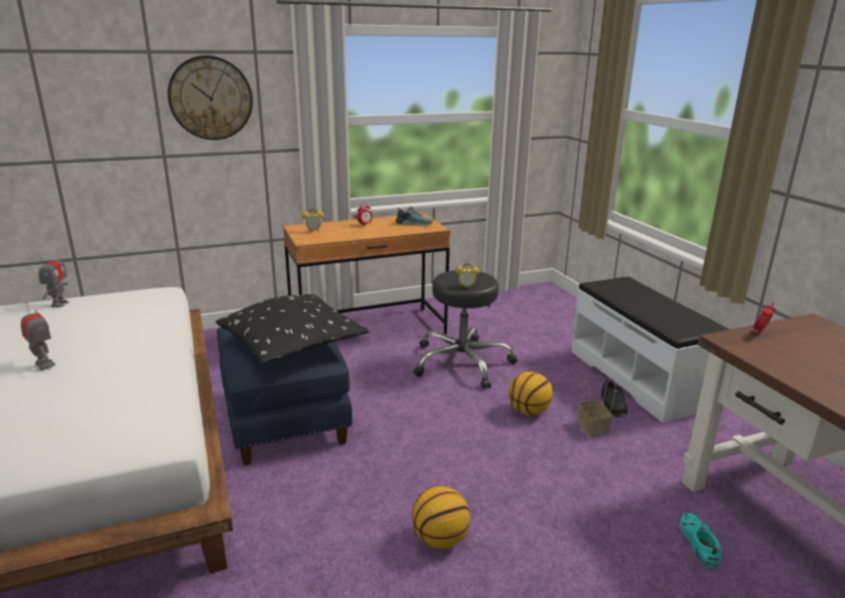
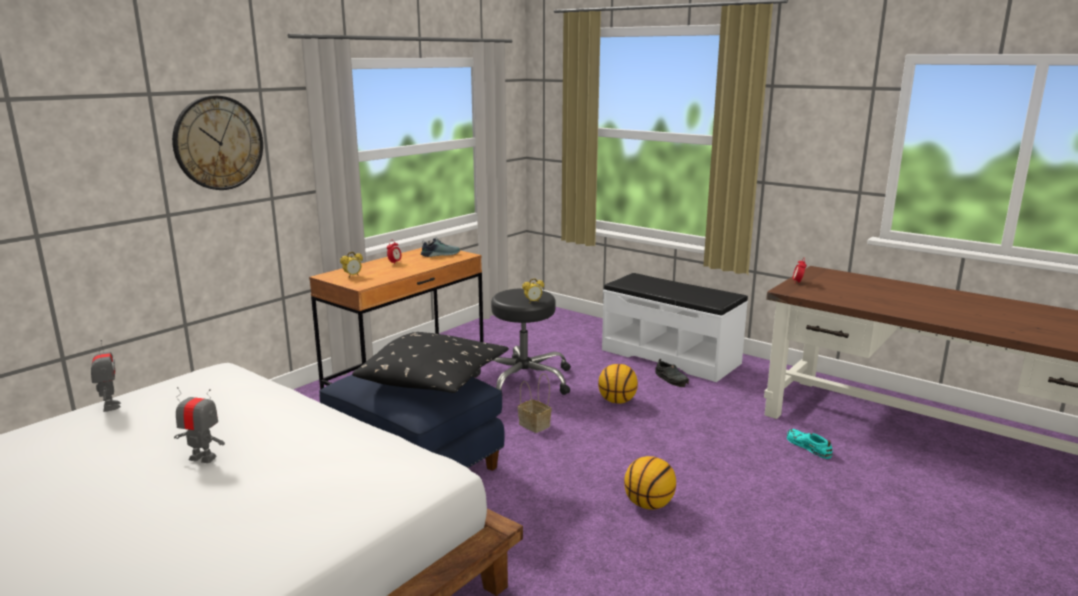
camera: 30 degrees left, 5 degrees down
(593, 428) = (675, 399): basket -> basket (535, 425)

